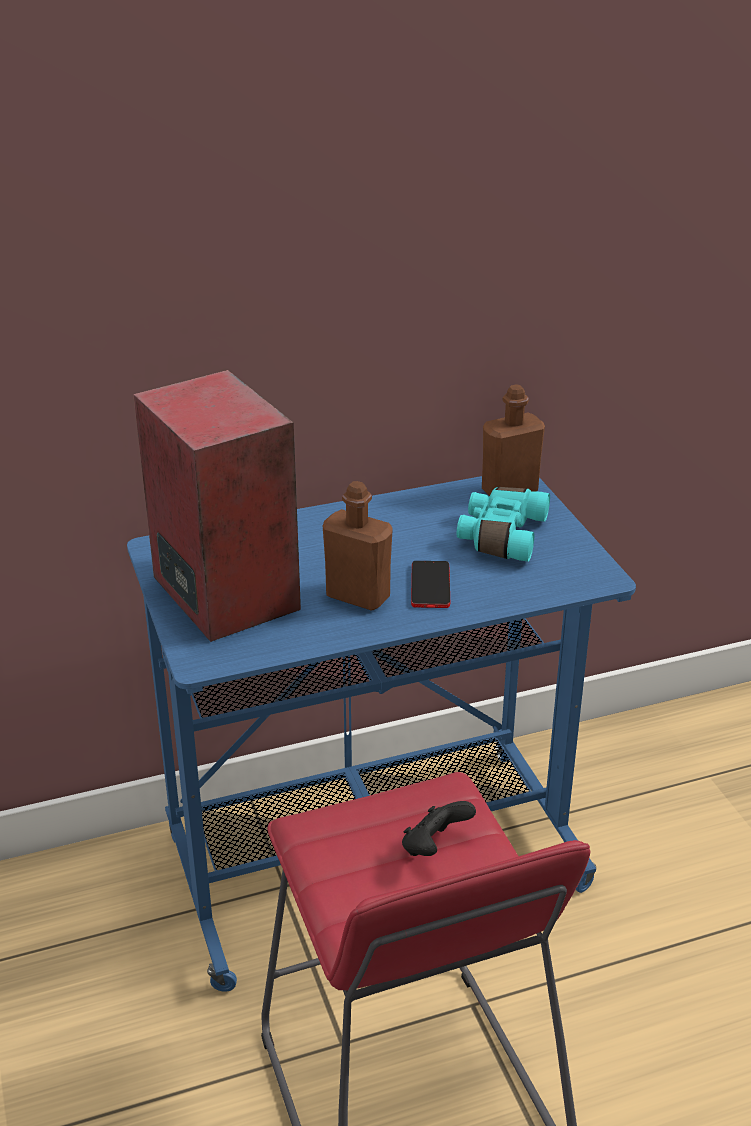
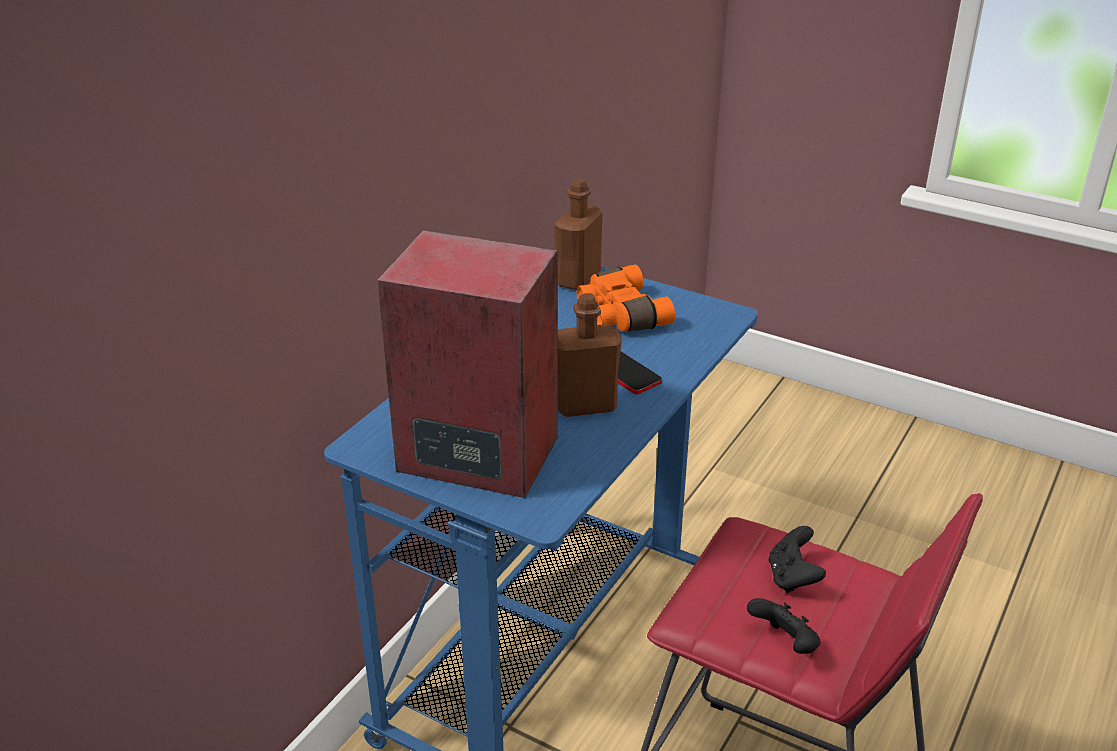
camera: 40 degrees left, 0 degrees up
(352, 892) = (784, 644): none -> black game controller
(500, 536) = (619, 314): turquoise binoculars -> orange binoculars

